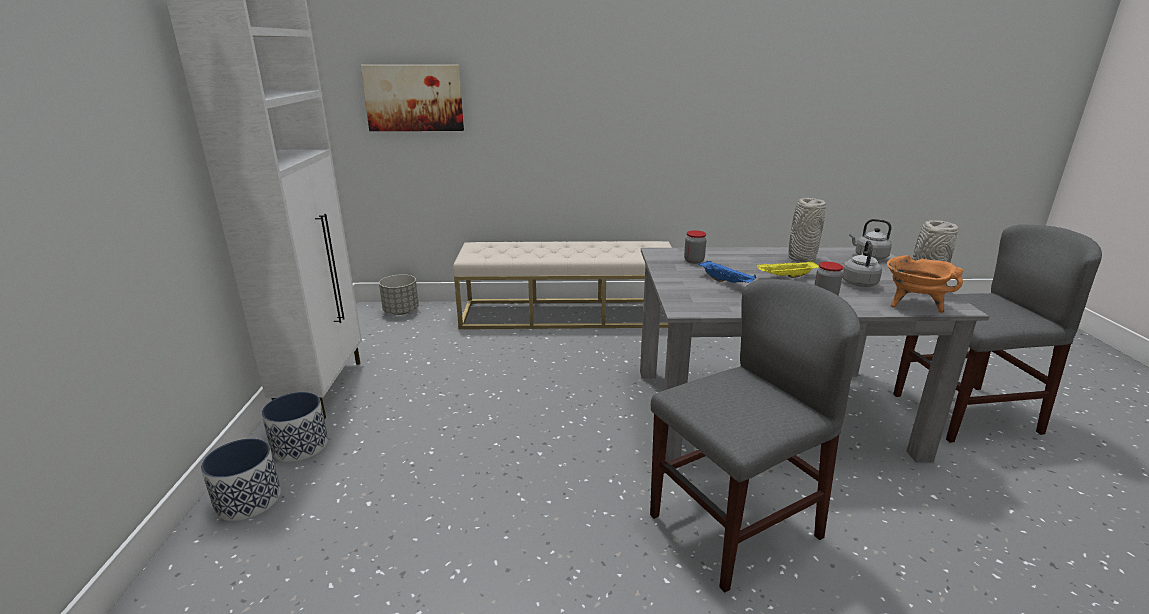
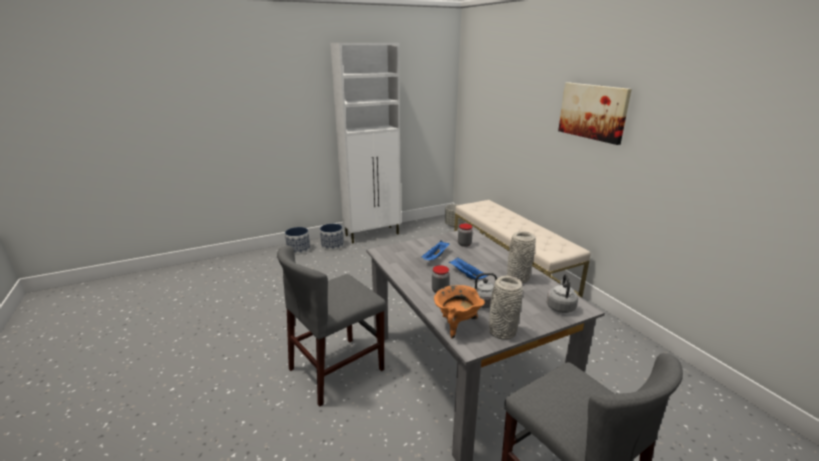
camera: 65 degrees right, 0 degrees up
(414, 98) = (484, 109): picture -> picture (593, 111)
(734, 526) = (336, 369): grey chair -> grey chair turned 105 degrees clockwise
(786, 277) = (466, 275): yellow tray -> blue tray

